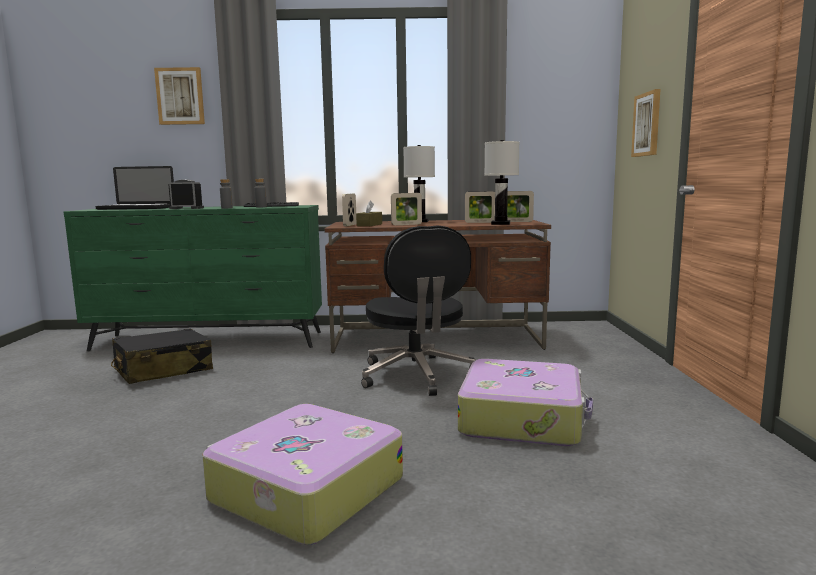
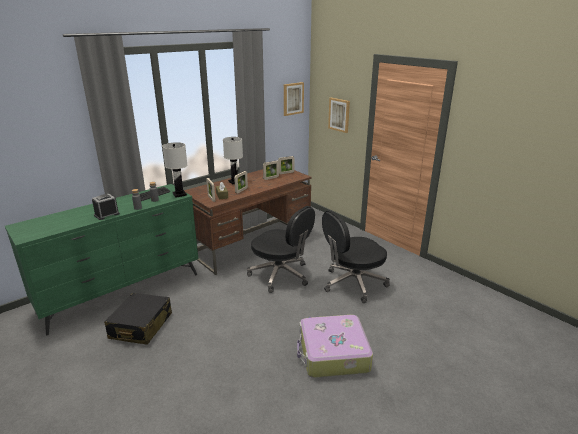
camera: 40 degrees left, 15 degrees up
(136, 208) = (55, 222): laptop -> none
(180, 96) = (48, 121): picture -> picture (293, 98)
(501, 224) = (287, 180): white table lamp -> white table lamp (179, 194)
(522, 418) = (353, 284): suitcase -> black office chair

